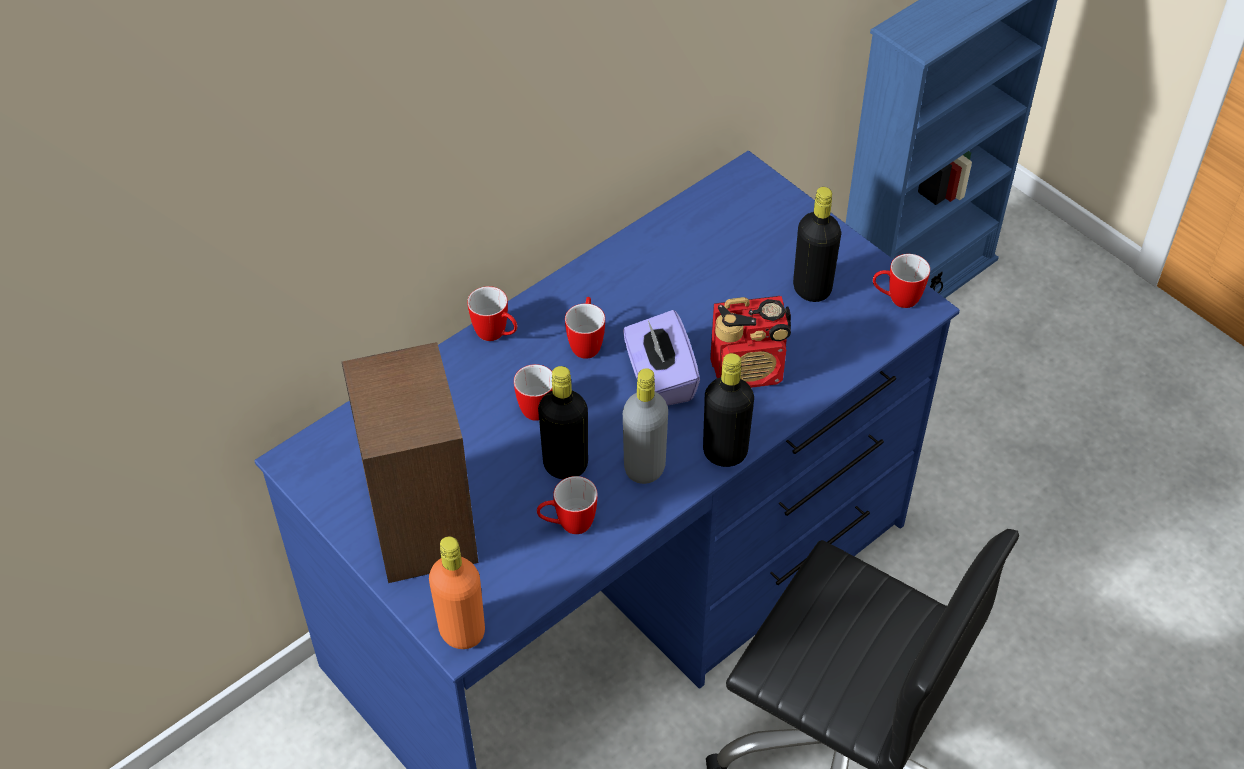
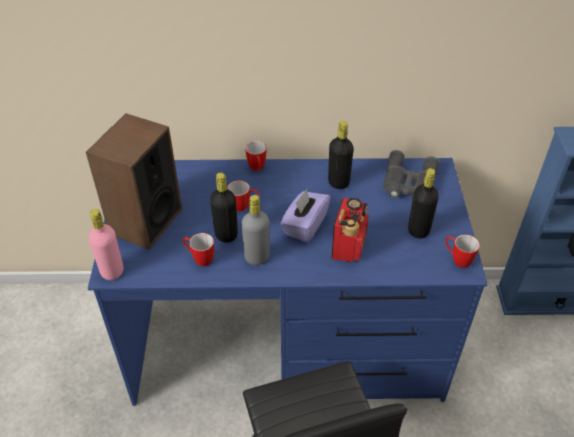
camera: 40 degrees right, 5 degrees down
(462, 631) = (112, 271): orange bottle -> pink bottle
(586, 342) = (290, 193): mug -> none
(725, 452) = (299, 274): black bottle -> black bottle (338, 182)
(730, 225) = (408, 183): none -> grey binoculars
(748, 371) = (348, 247): radio -> radio turned 105 degrees counterclockwise

